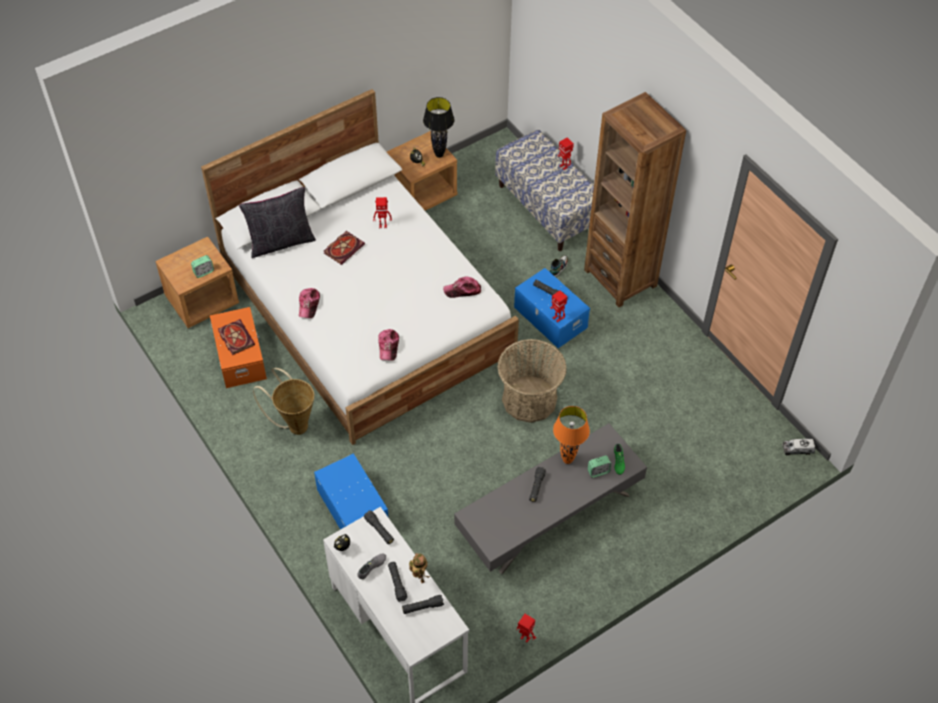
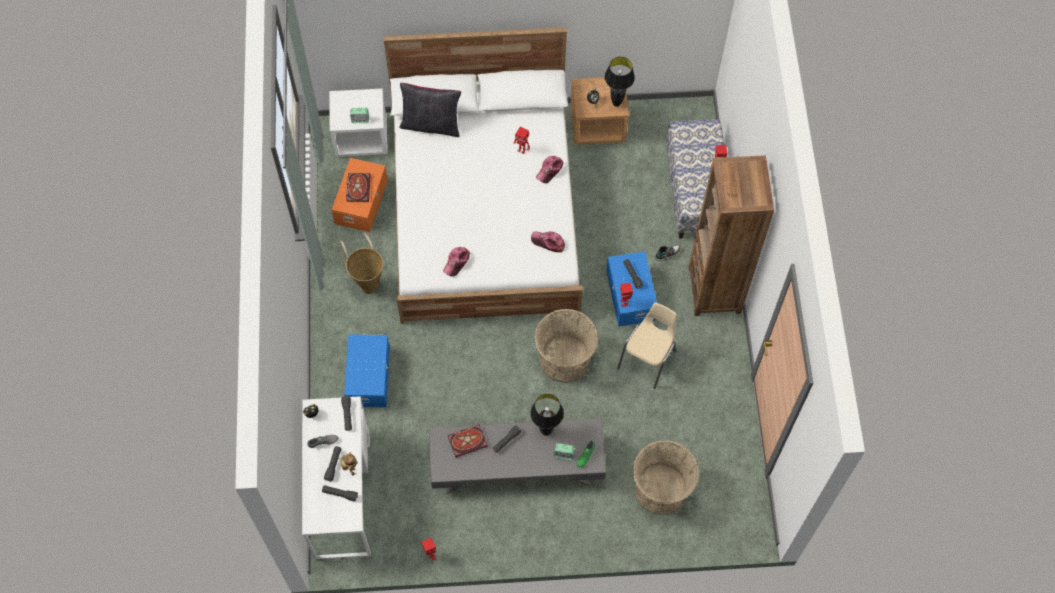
camera: 30 degrees right, 10 degrees up
(202, 301) = (361, 137): brown nightstand -> white nightstand
(309, 305) = (418, 193): cap -> cap (550, 170)
(344, 248) = (477, 155): book -> book (468, 440)
(567, 460) = (546, 431): orange table lamp -> black table lamp
(604, 362) = (648, 359): none -> beige chair
(695, 466) = (661, 489): none -> basket
(797, 449) = (757, 522): toy truck -> none

